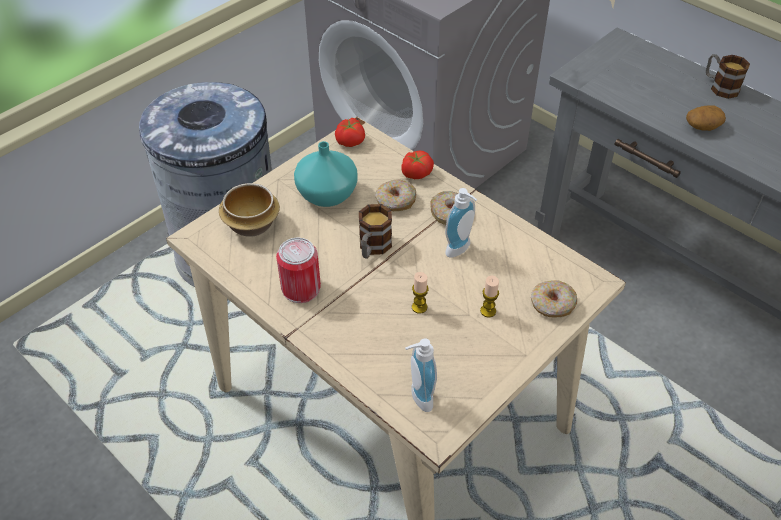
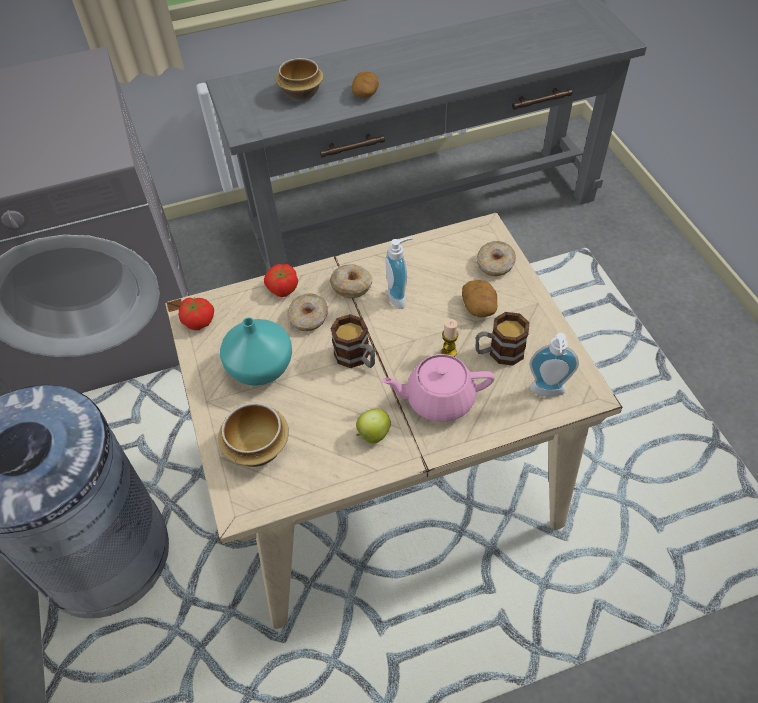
camera: 60 degrees left, 5 degrees up
(301, 288) = (373, 434): can -> apple
(362, 318) = (438, 399): none -> pink teapot
(488, 311) = (479, 307): candle -> potato
(658, 86) = (300, 93): none -> bowl
(719, 86) = (329, 63): mug -> mug (499, 352)

